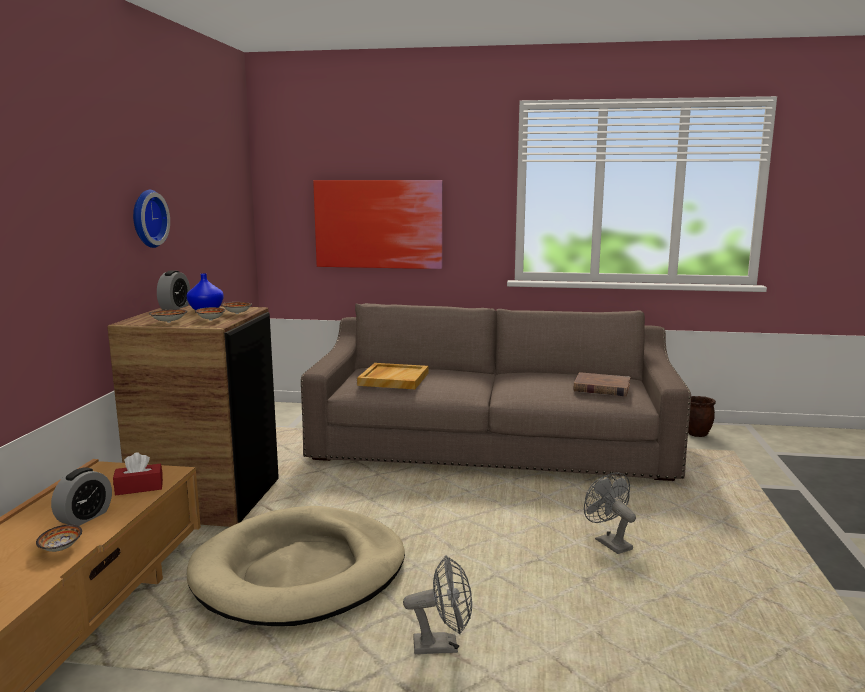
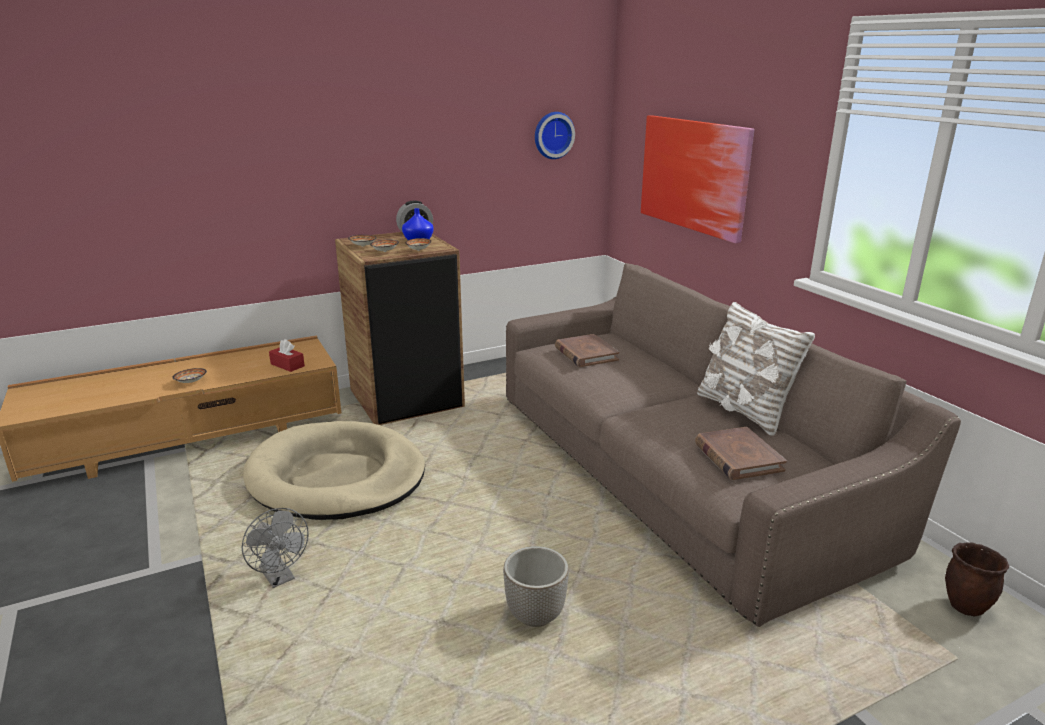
camera: 55 degrees right, 10 degrees up
(84, 517) = (234, 370): alarm clock -> none
(146, 218) = (408, 152): wall clock -> wall clock (553, 135)
(393, 379) = (586, 354): beige tray -> brown book
(545, 372) = (743, 411): none -> white pillow
(608, 543) = (534, 615): grey fan -> planter

